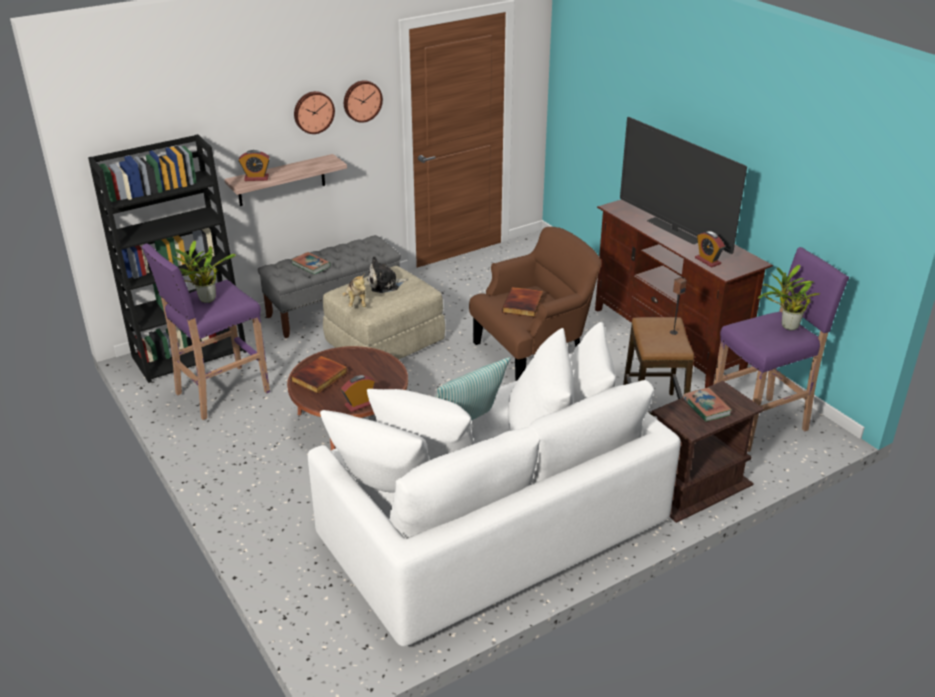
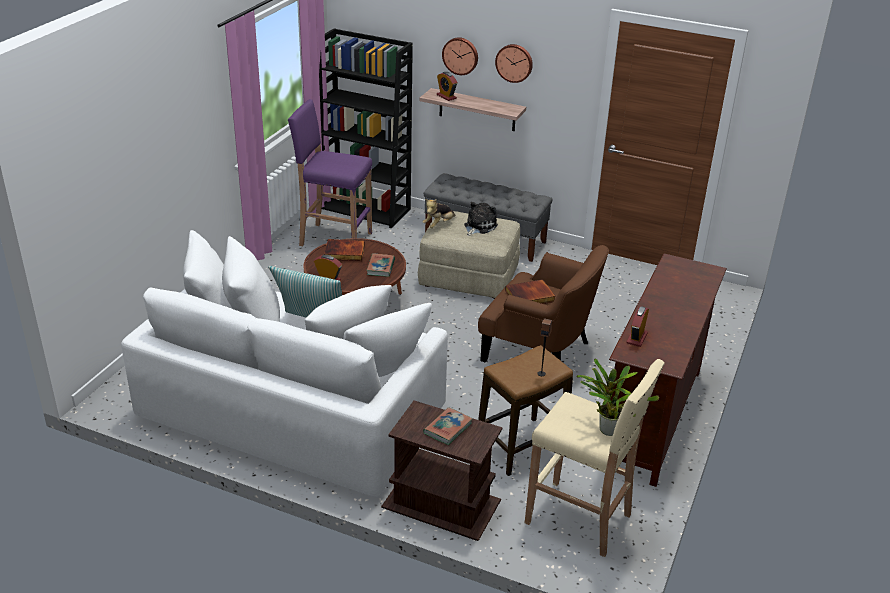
camera: 55 degrees right, 0 degrees up
(205, 300) = (333, 160): potted plant -> none
(311, 265) = (468, 189): book -> book (380, 267)
(362, 100) = (561, 70): wall clock -> wall clock (460, 55)
(385, 284) = (479, 226): plush toy -> plush toy turned 90 degrees clockwise
(673, 231) = (671, 304): television -> none
(760, 423) = (580, 519): purple stool -> beige stool

